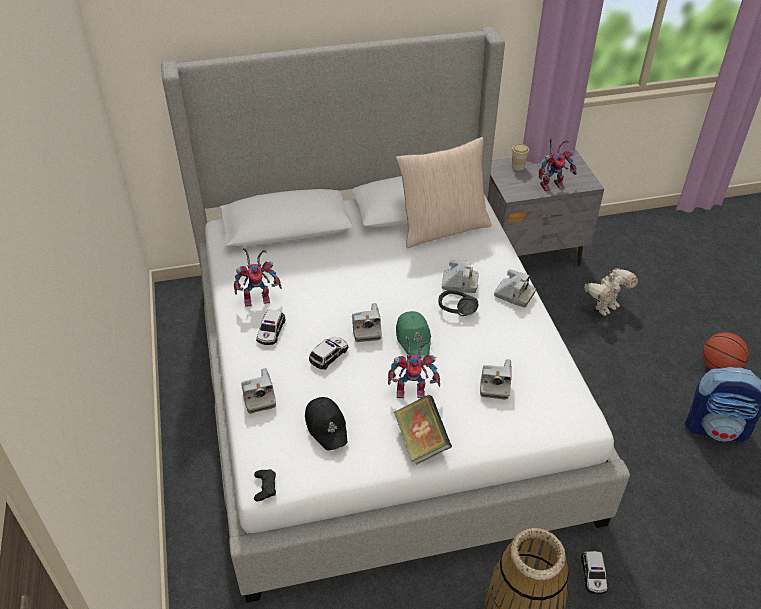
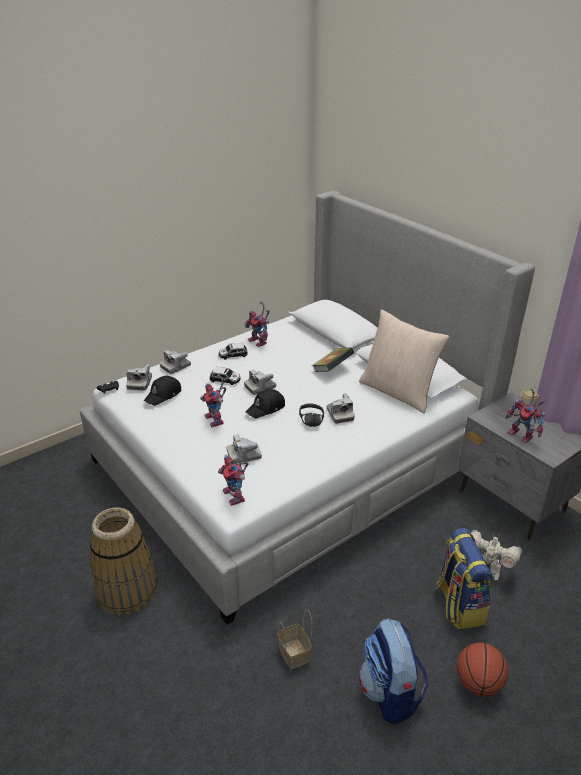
camera: 65 degrees right, 10 degrees down
(414, 337) = (266, 408): green cap -> black cap
(421, 441) = (172, 435): book -> book (332, 369)
(514, 295) = (349, 443): camera -> camera (140, 383)
(566, 412) = (236, 497): none -> toy robot
(593, 575) = (176, 626): toy car -> none
(636, 342) = (458, 604): none -> backpack
(658, 480) = (295, 654): none -> basket

